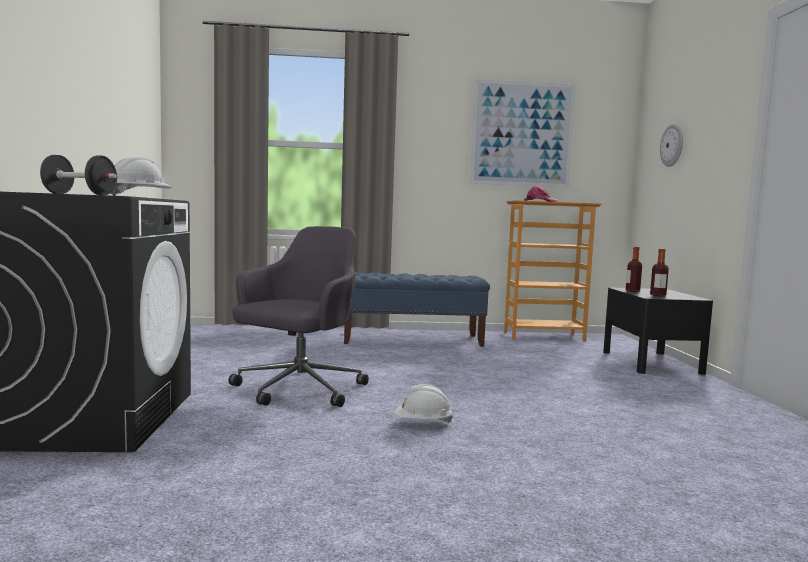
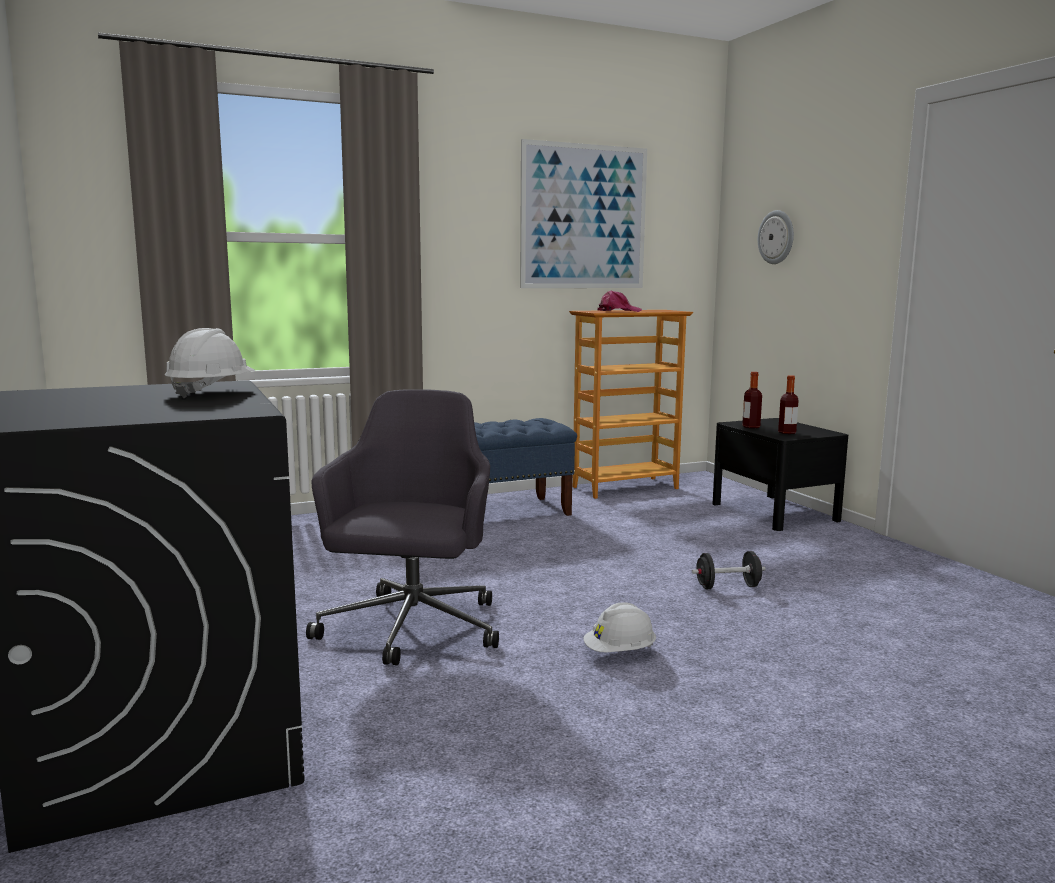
camera: 20 degrees left, 5 degrees up
(79, 194) = (161, 409): black dumbbell -> black dumbbell (727, 587)

